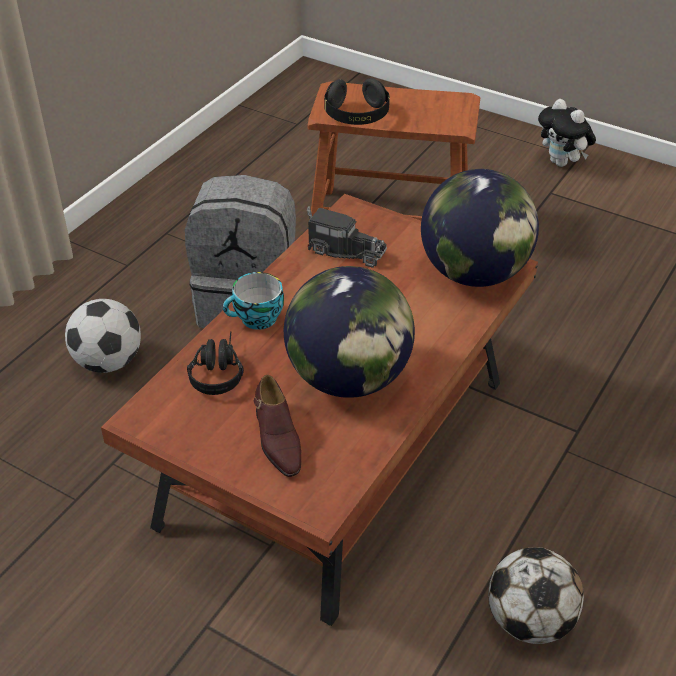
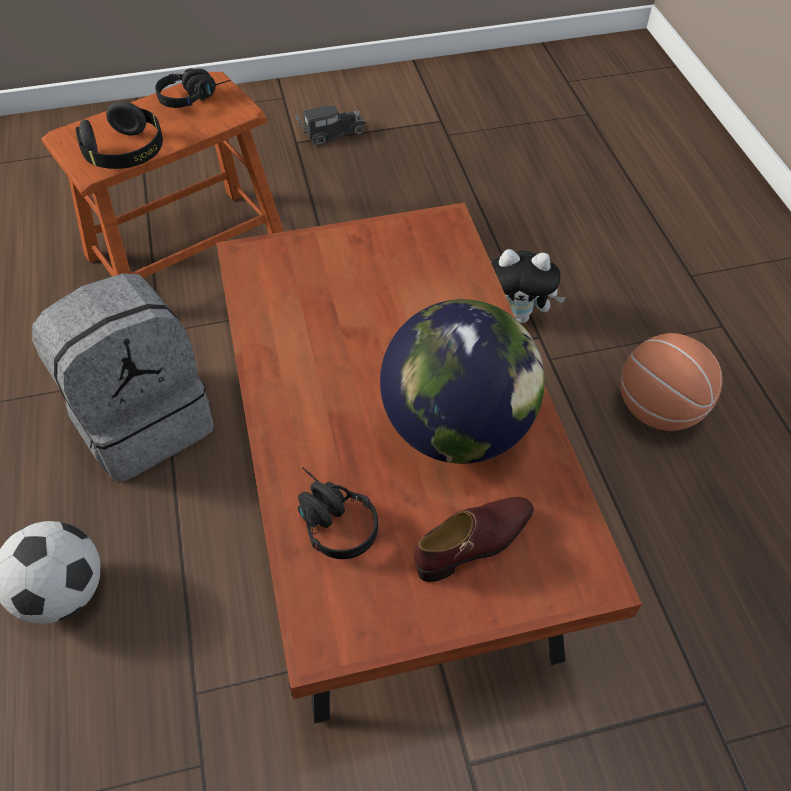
camera: 45 degrees left, 10 degrees up
(257, 319) = (299, 434): cup -> none
(277, 439) = (475, 543): brown shoe -> brown shoe turned 60 degrees counterclockwise
(343, 250) = (289, 302): toy truck -> toy truck (331, 134)
(441, 103) = (194, 97): none -> black headphones
(474, 273) = (430, 247): globe -> none
(529, 620) = (678, 519): football -> none
(562, 163) = (276, 110): plush toy -> plush toy (518, 315)
(612, 543) = (658, 409): none -> basketball

